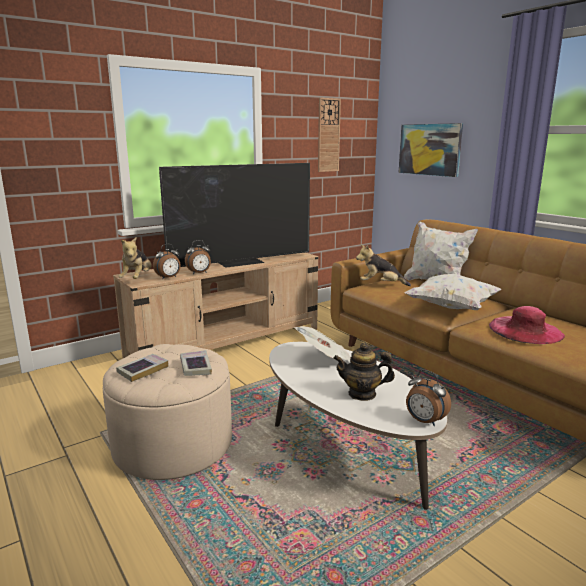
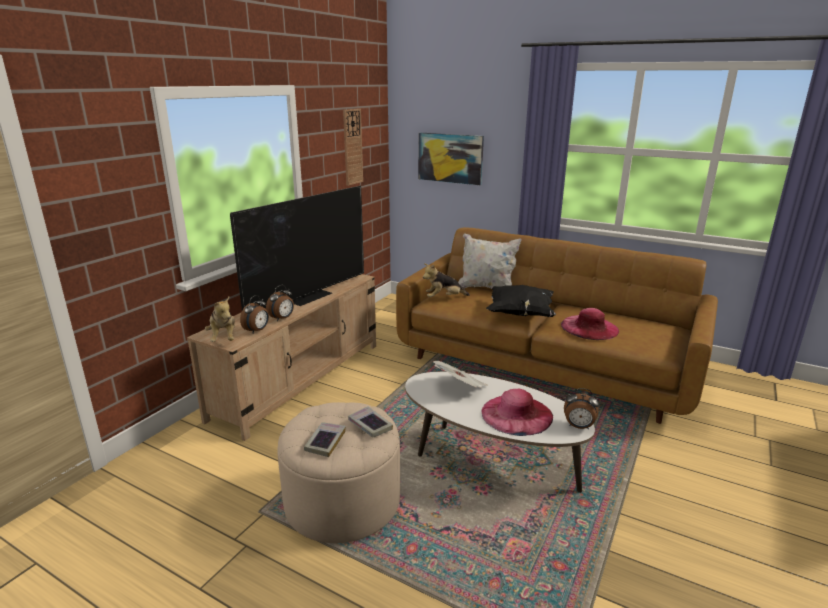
camera: 25 degrees left, 5 degrees up
(362, 394) = (516, 414): teapot -> pink hat
(451, 307) = (519, 314): white pillow -> black pillow

